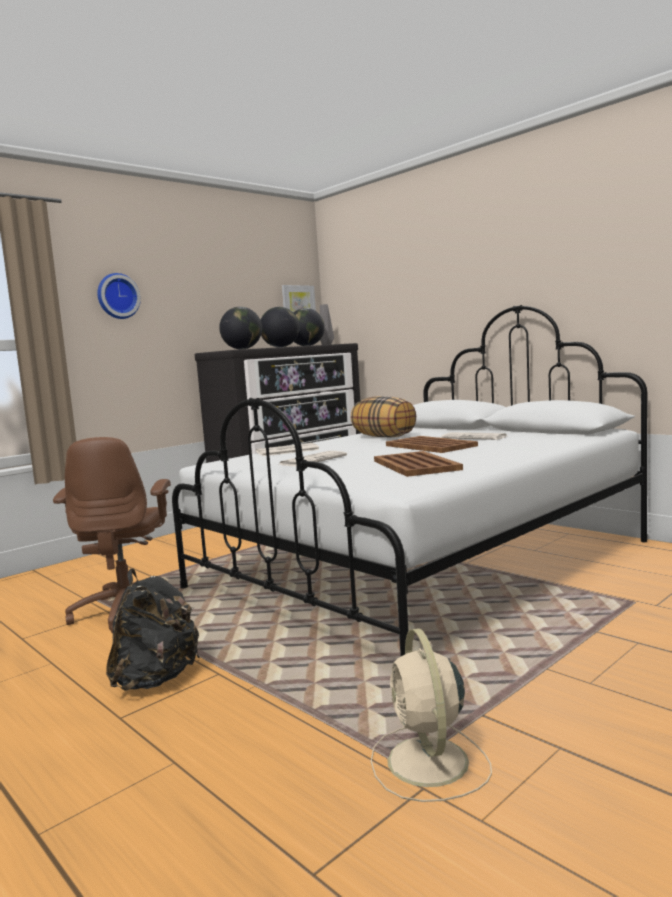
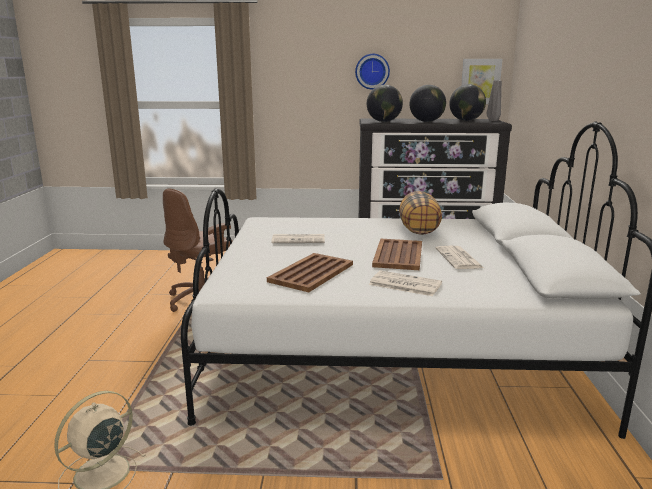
camera: 45 degrees right, 10 degrees up
(117, 296) = (300, 71): wall clock -> wall clock (372, 71)
(156, 679) = (133, 348): black backpack -> none
(287, 451) = (324, 223): newspaper -> newspaper (404, 284)

